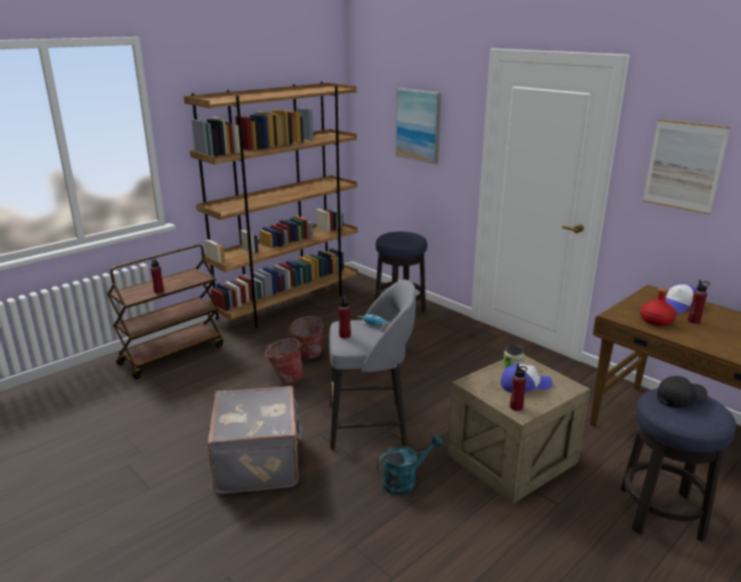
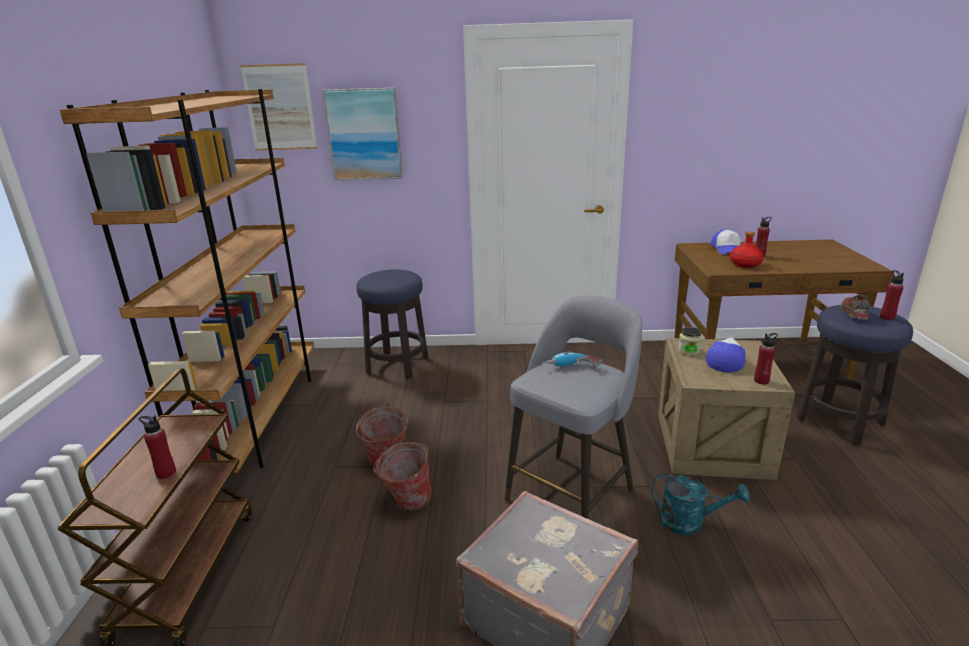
camera: 45 degrees left, 0 degrees up
(345, 335) = (565, 389): red bottle -> red bottle (887, 317)
(405, 481) = (690, 522): turquoise watering can -> turquoise watering can turned 90 degrees clockwise
(680, 399) = (853, 313): black cap -> brown shoe
(684, 166) = (697, 123): picture -> picture (280, 107)

